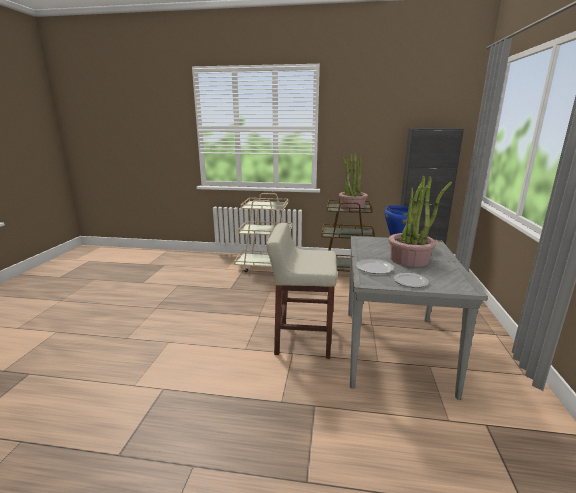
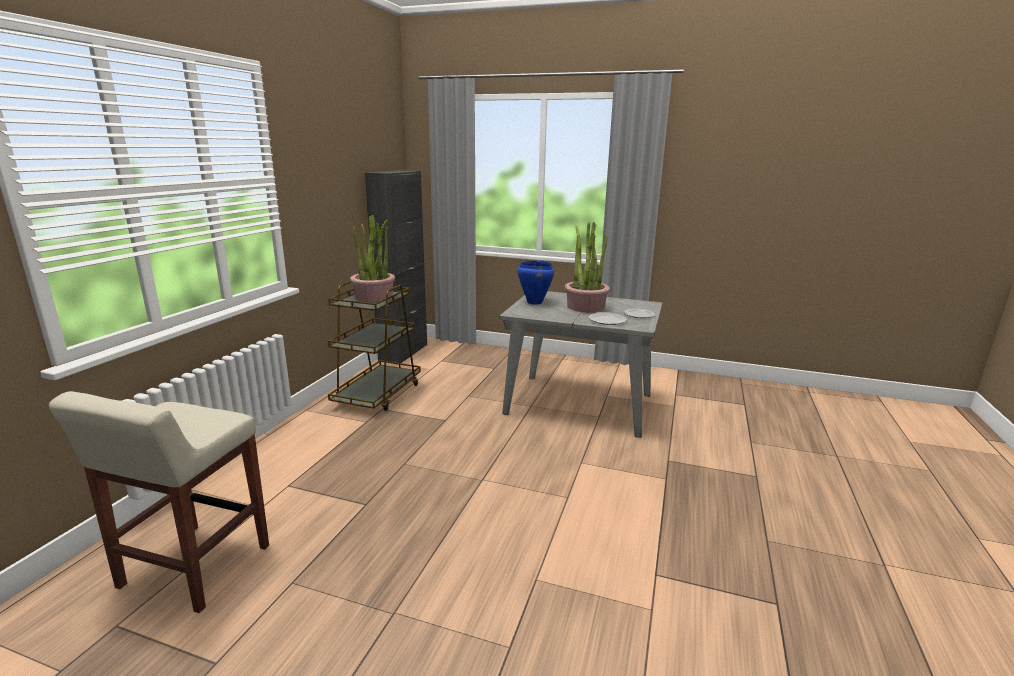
camera: 80 degrees left, 0 degrees up
(267, 266) = (298, 457): beige cart -> none
(302, 339) = (553, 452): beige stool -> beige stool (194, 567)

